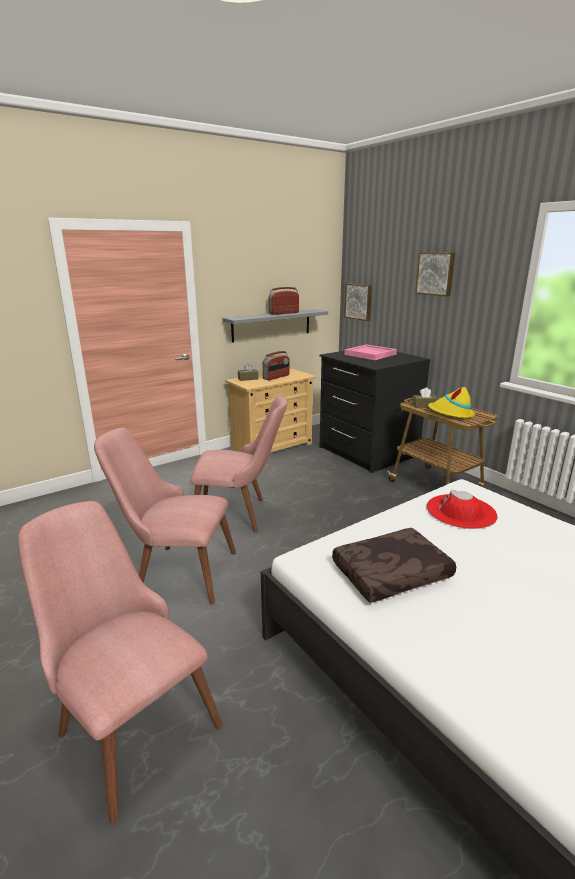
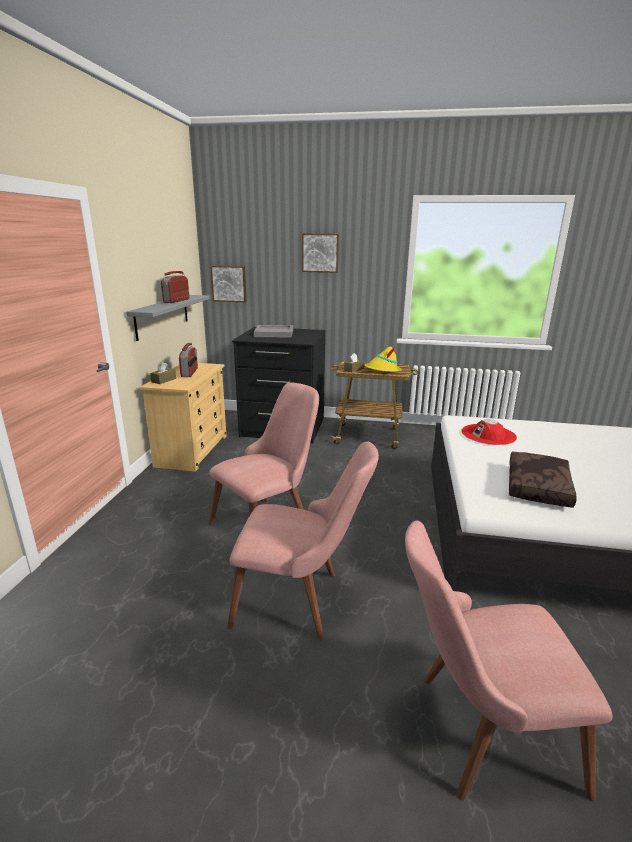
camera: 45 degrees left, 0 degrees up
(175, 571) = (301, 599): pink chair -> pink chair turned 135 degrees counterclockwise
(370, 354) = (274, 333): pink tray -> grey tray

